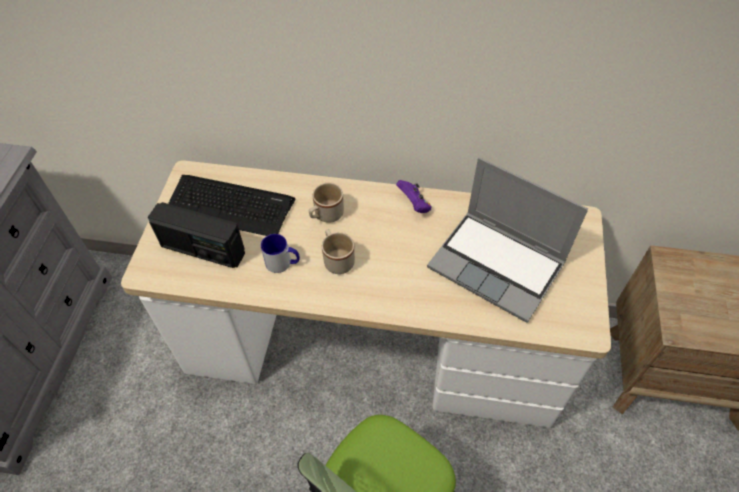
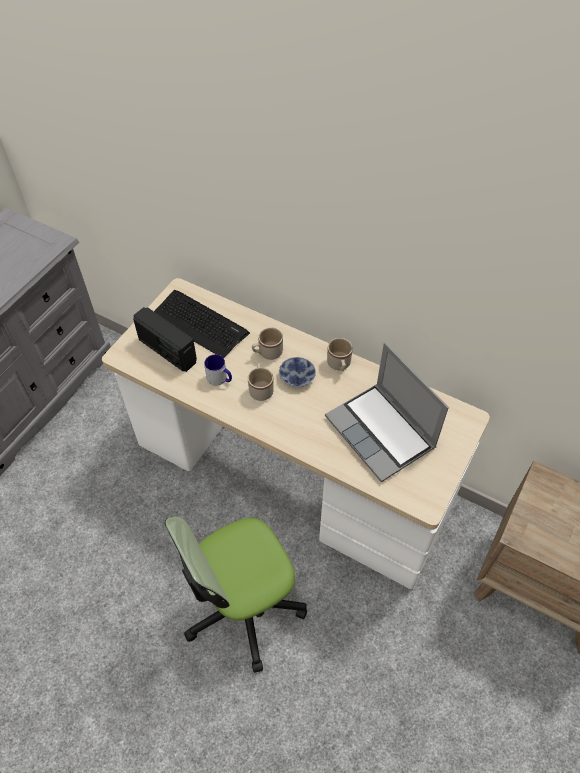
camera: 20 degrees right, 0 degrees up
(371, 232) = (295, 376): none -> bowl
(414, 205) = (339, 365): purple game controller -> beige mug

